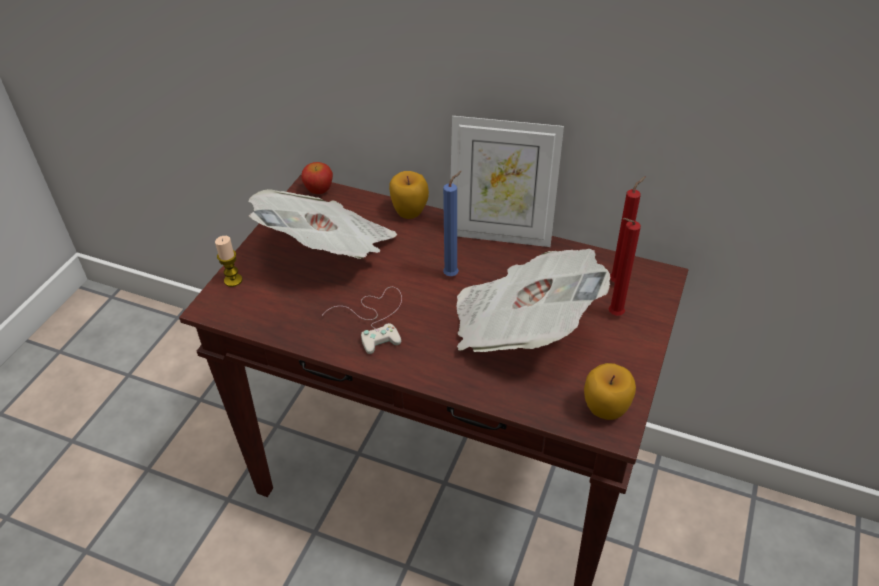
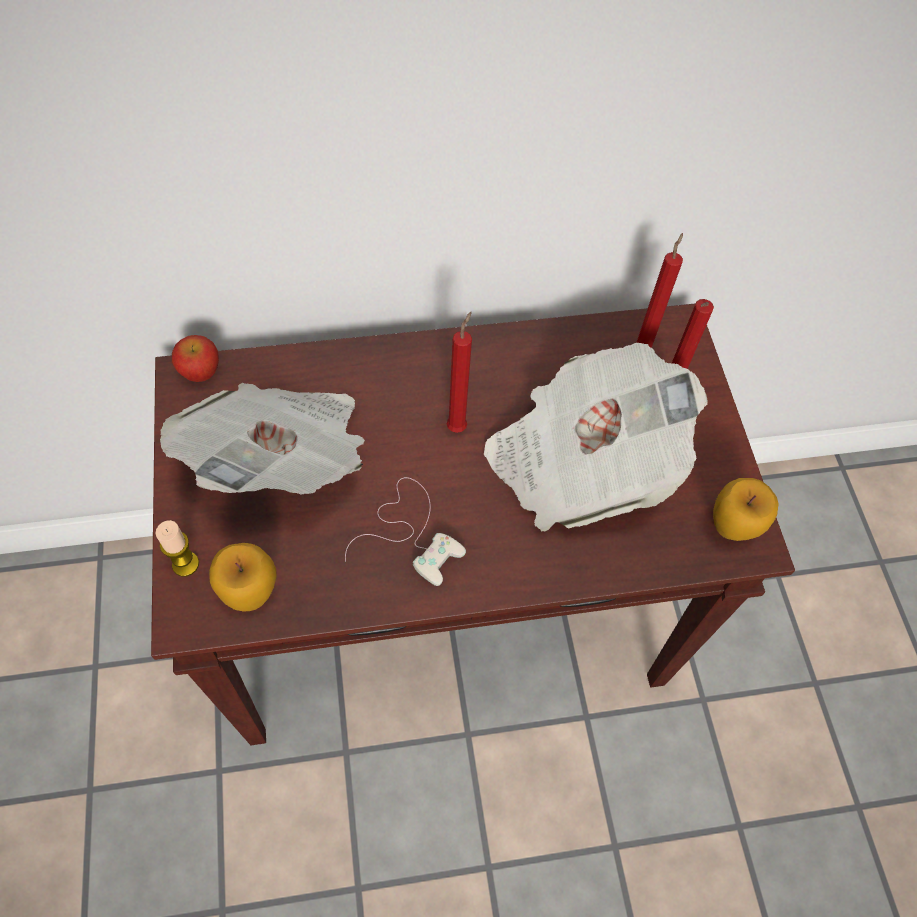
camera: 35 degrees left, 15 degrees up
(409, 212) = (344, 357): apple -> apple (250, 592)
(453, 274) = (458, 425): blue candle -> red candle
(500, 234) = (474, 342): picture frame -> none

